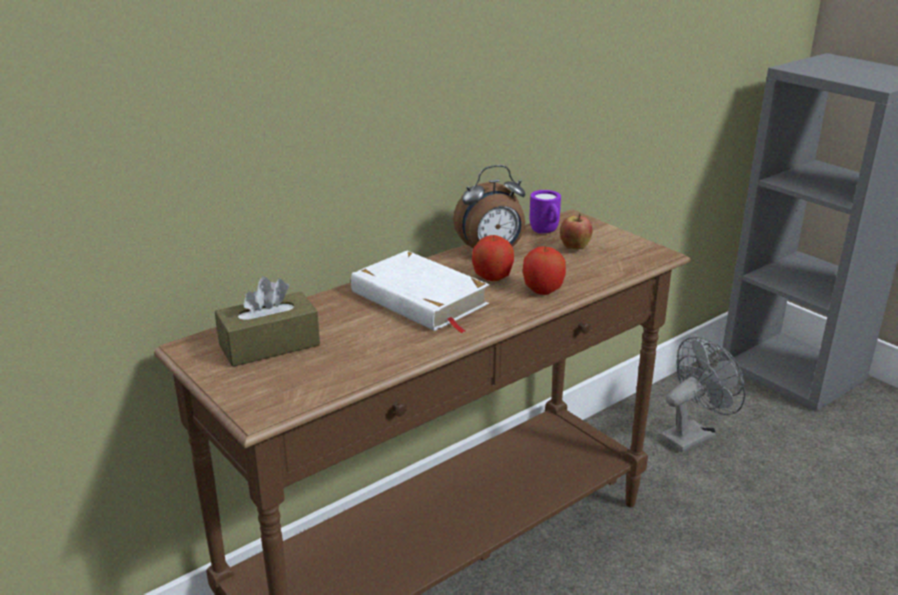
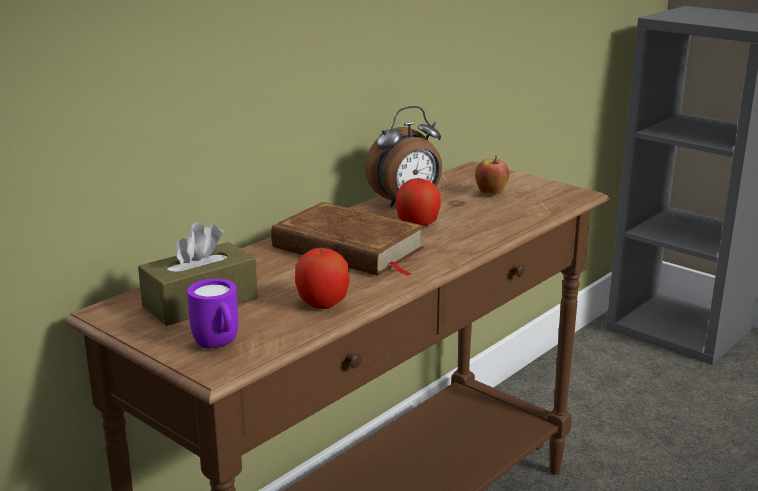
camera: 10 degrees left, 5 degrees down
(419, 299) = (348, 248): white book -> brown book
(542, 290) = (475, 232): apple -> apple (322, 303)
(546, 232) = (455, 182): purple mug -> purple mug (218, 346)
(693, 435) = (599, 398): grey fan -> none

